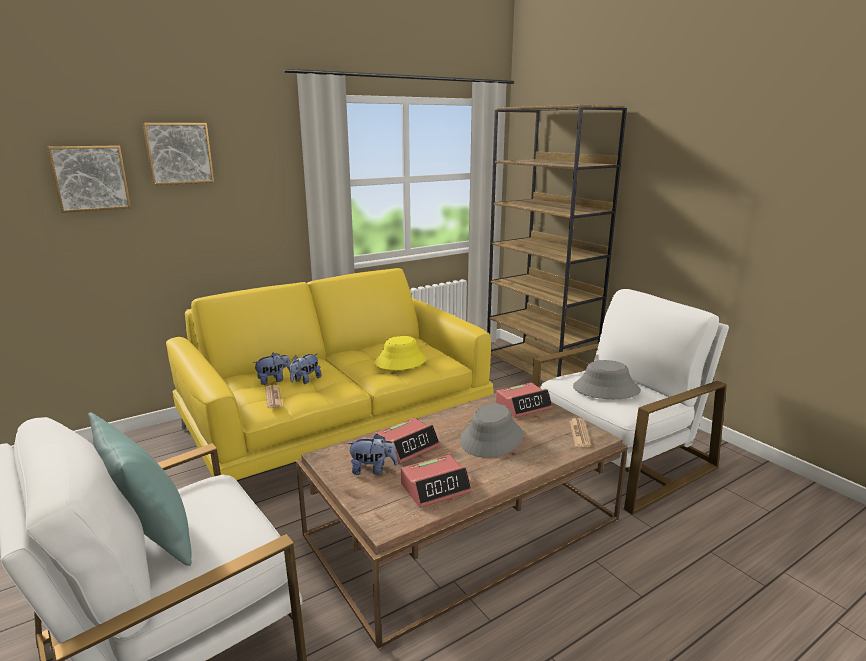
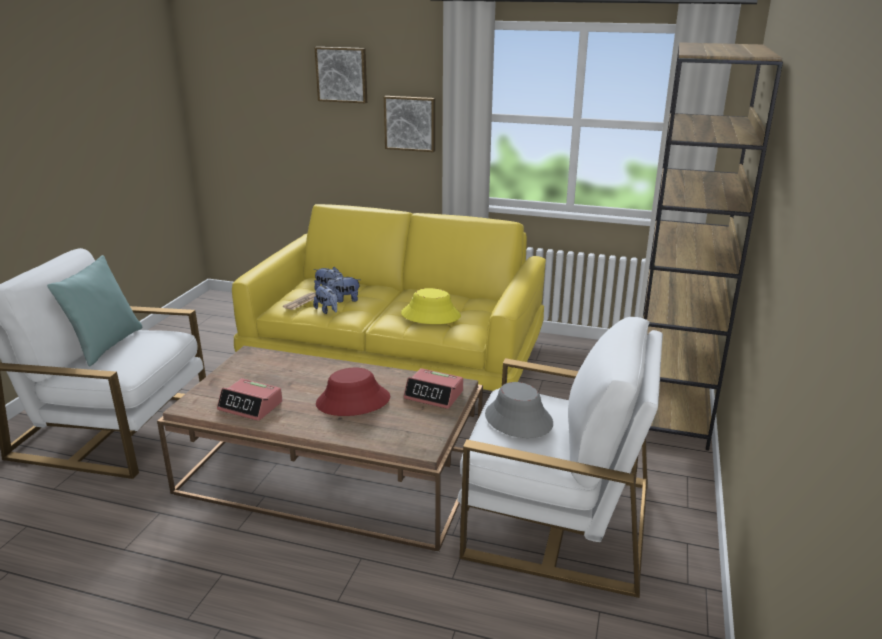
camera: 50 degrees right, 5 degrees up
(90, 178) = (279, 90): picture -> picture (410, 123)
(373, 470) = (250, 375): plush toy -> plush toy (327, 310)
(407, 447) = (297, 374): alarm clock -> none
(492, 438) = (353, 401): grey hat -> red hat
(579, 433) = (417, 437): newspaper -> none

